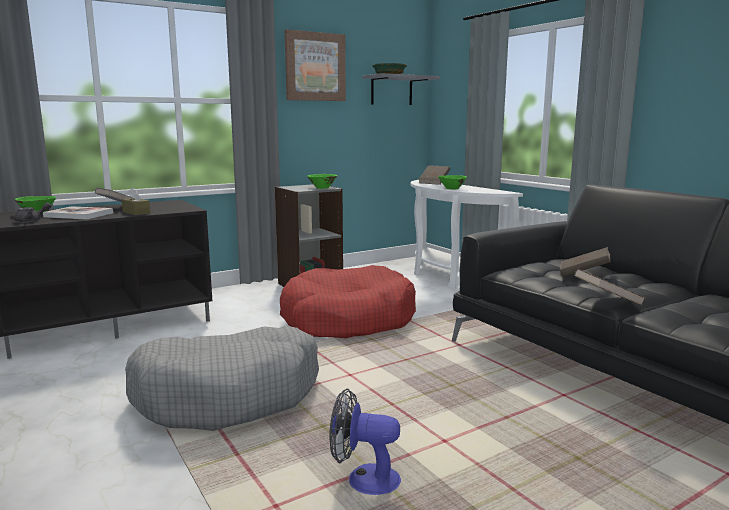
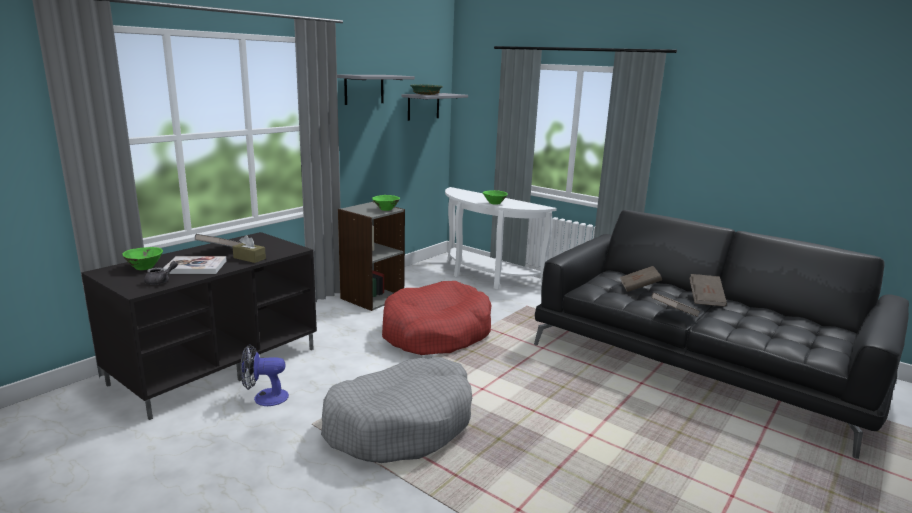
camera: 20 degrees left, 5 degrees up
(315, 67) = (364, 89): picture -> grey shelf
(364, 479) = (559, 476): fan -> fan (264, 398)
(434, 182) = (468, 193): brown book -> brown book (706, 299)

